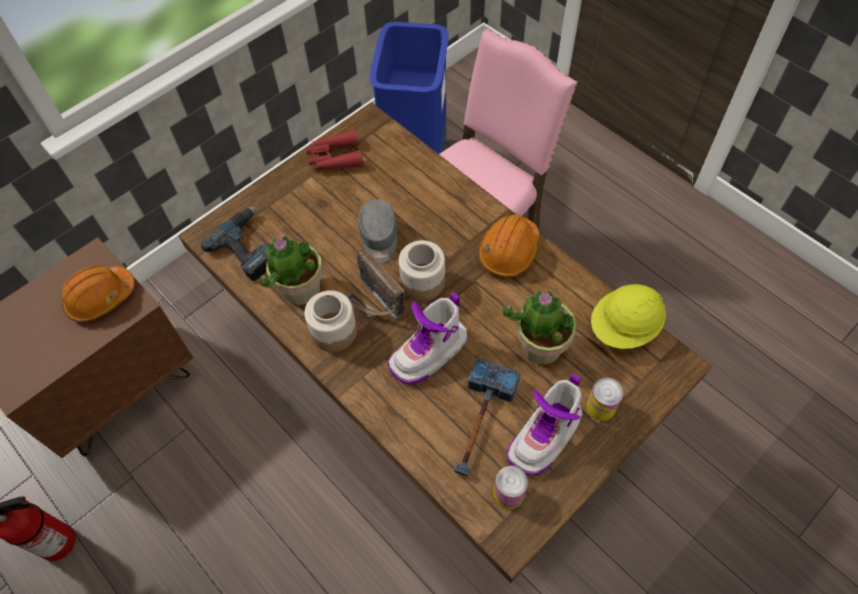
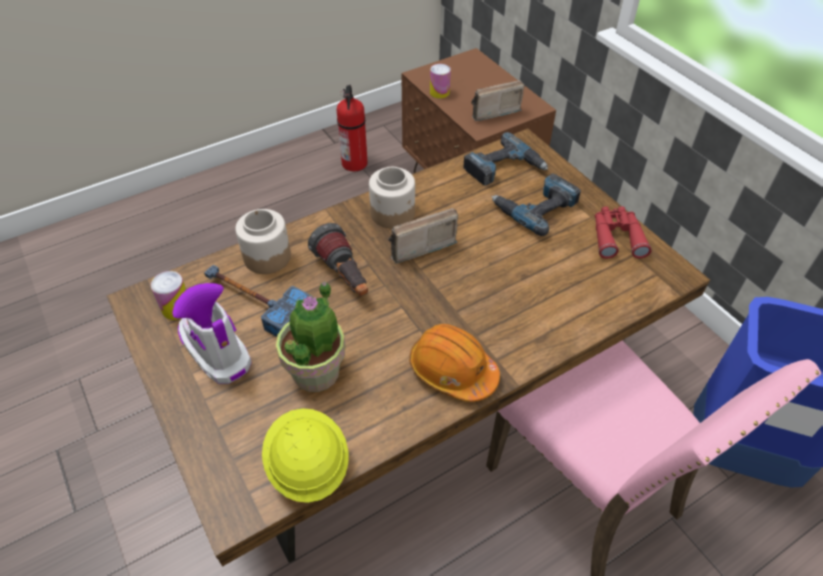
camera: 100 degrees right, 10 degrees down
(100, 298) = (491, 111): orange hard hat -> radio
(300, 289) = (447, 196): potted plant -> none
(305, 216) = (536, 207): none -> power drill
(379, 238) = (496, 258): grey cap -> none
(422, 282) = (430, 284): jar -> jar (267, 256)
(429, 353) = (344, 276): boot -> flashlight
(601, 407) = (221, 409): can -> can (439, 92)

